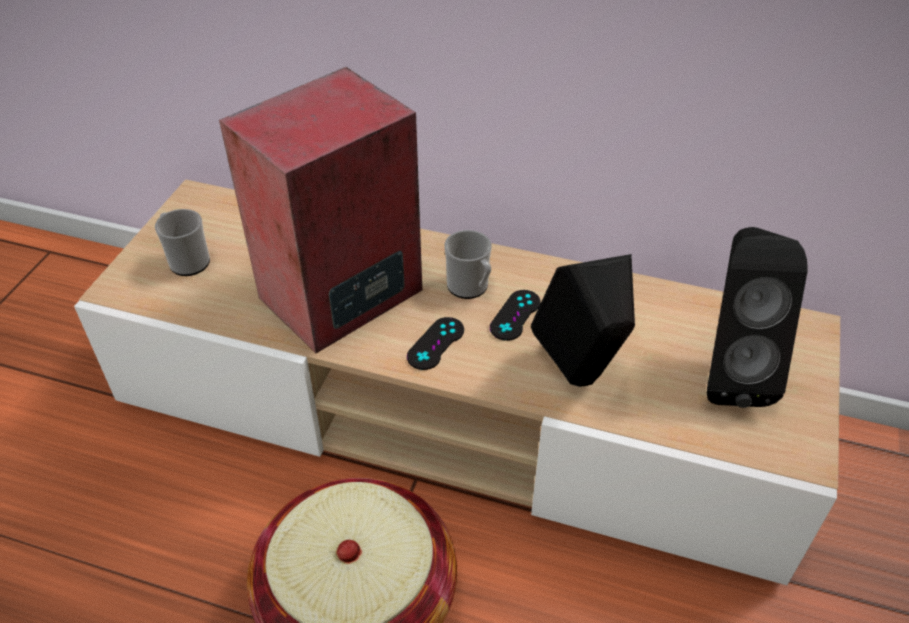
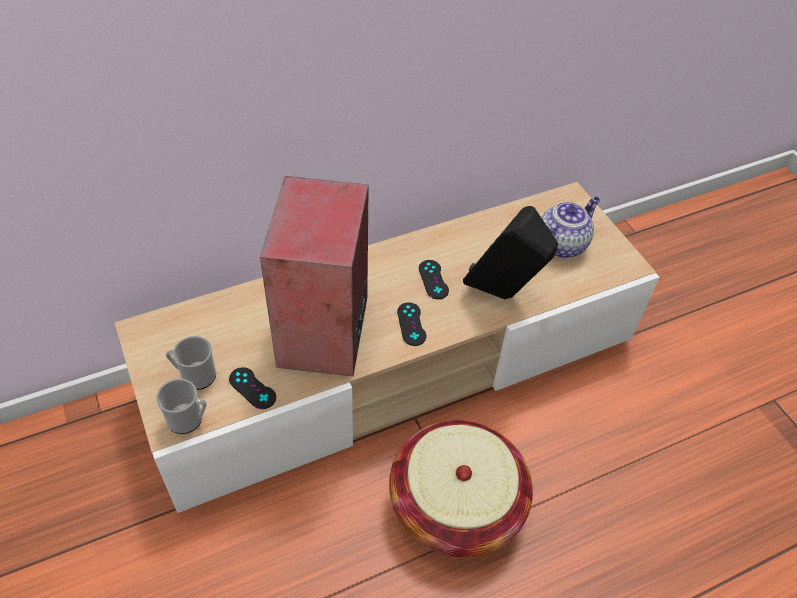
camera: 45 degrees left, 5 degrees up
(216, 302) = (252, 388): none -> black game controller
(470, 287) = (392, 279): mug -> mug (189, 420)
(728, 372) = (561, 244): black speaker -> teapot

